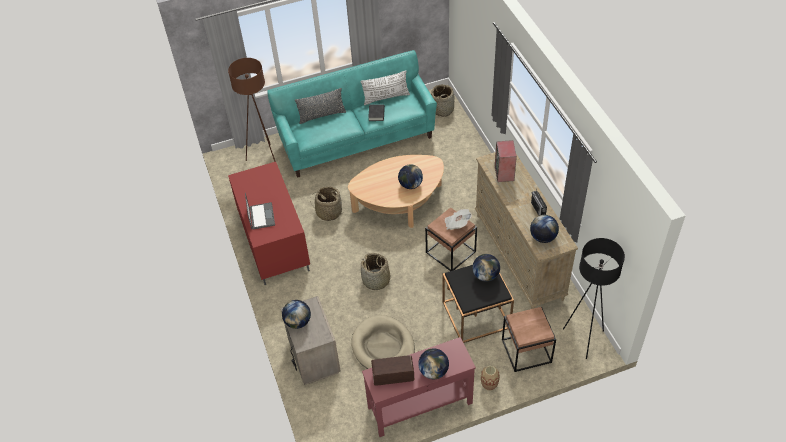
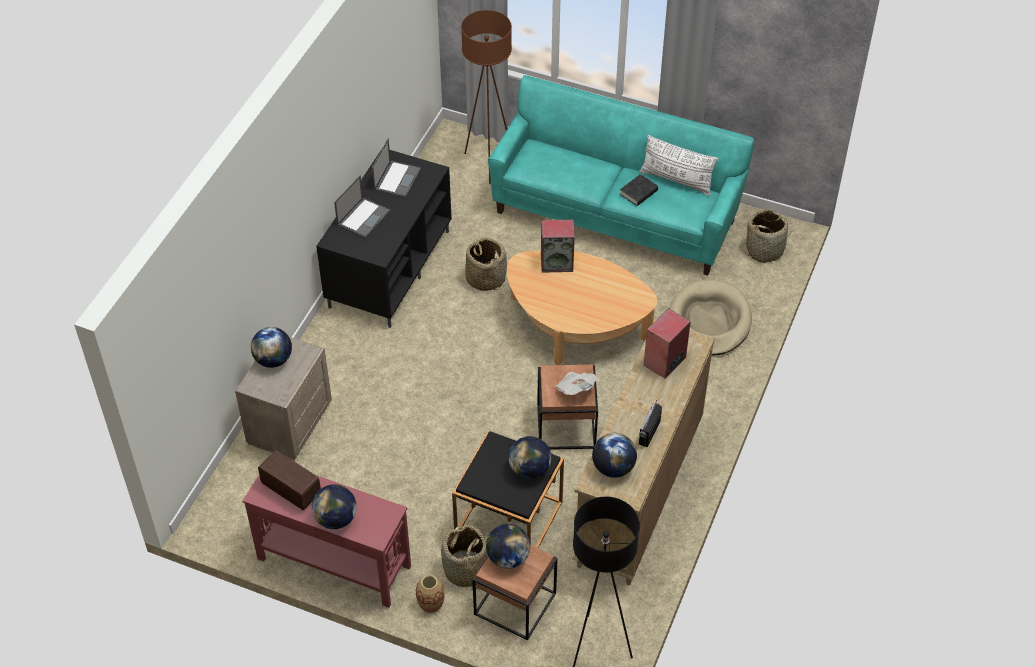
camera: 40 degrees right, 0 degrees up
(255, 185) = (397, 179): none -> laptop
(273, 242) = (389, 267): red tv stand -> black tv stand
(322, 115) = (576, 151): grey pillow -> none
(373, 174) = (557, 262): none -> speaker
(376, 280) = (446, 394): basket -> basket (466, 570)
(383, 347) = (369, 471): beige dog bed -> beige dog bed (709, 321)
(410, 185) = (584, 306): globe -> globe (508, 558)

